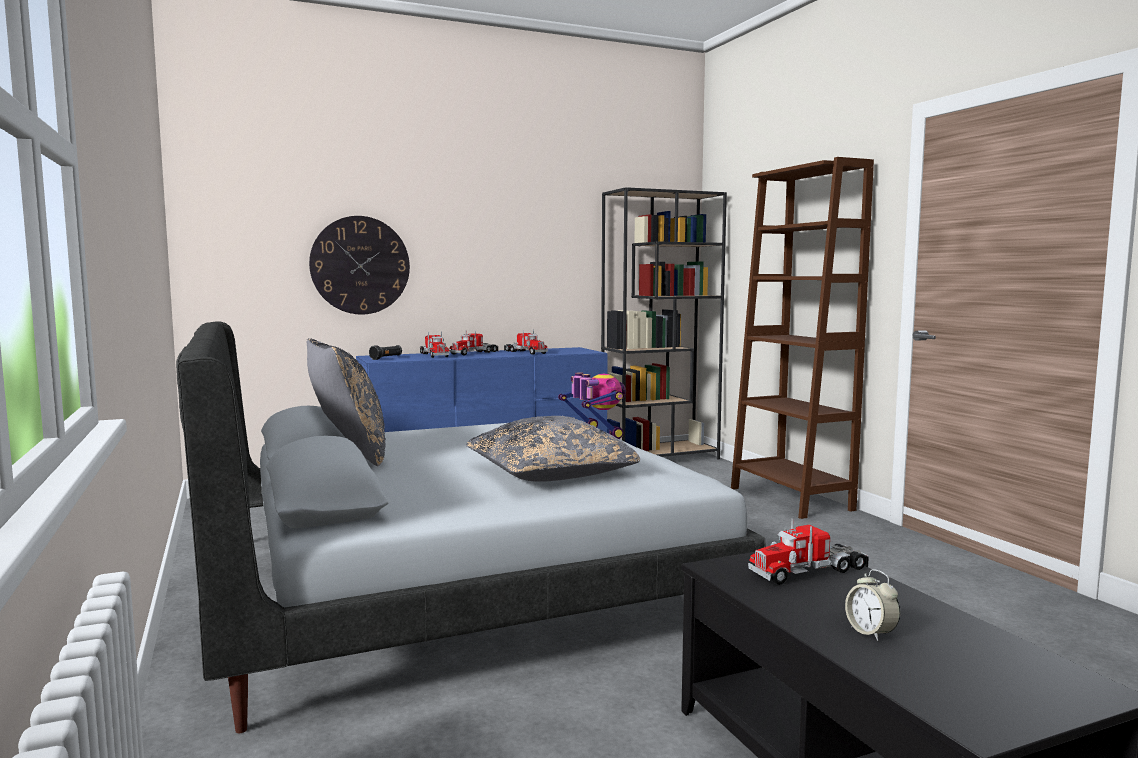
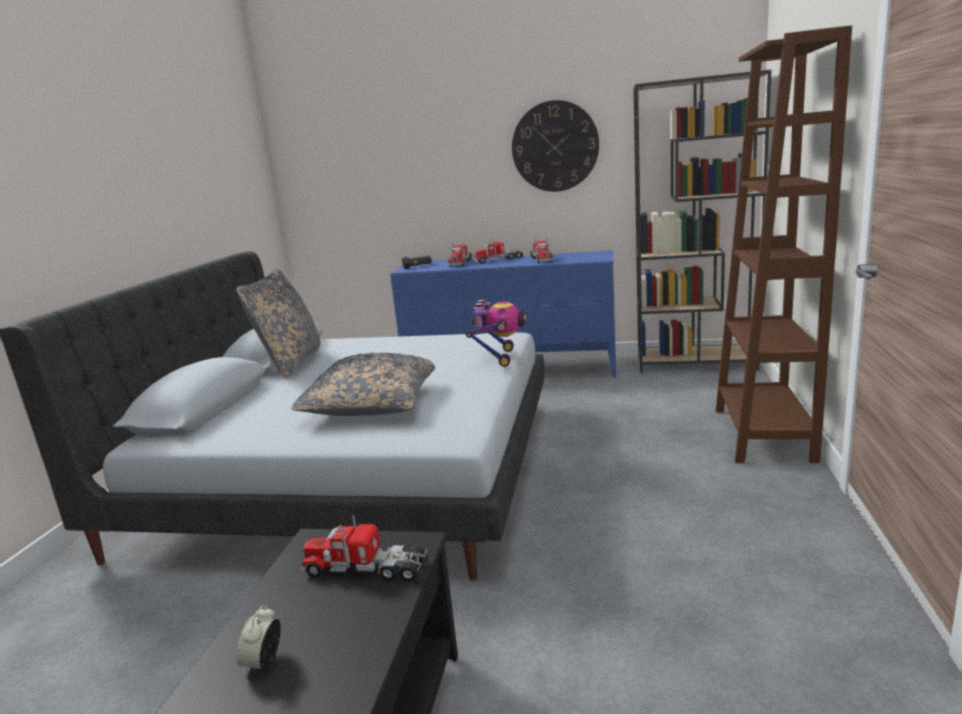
camera: 35 degrees right, 10 degrees up
(360, 265) = (406, 186): wall clock -> wall clock (555, 146)

